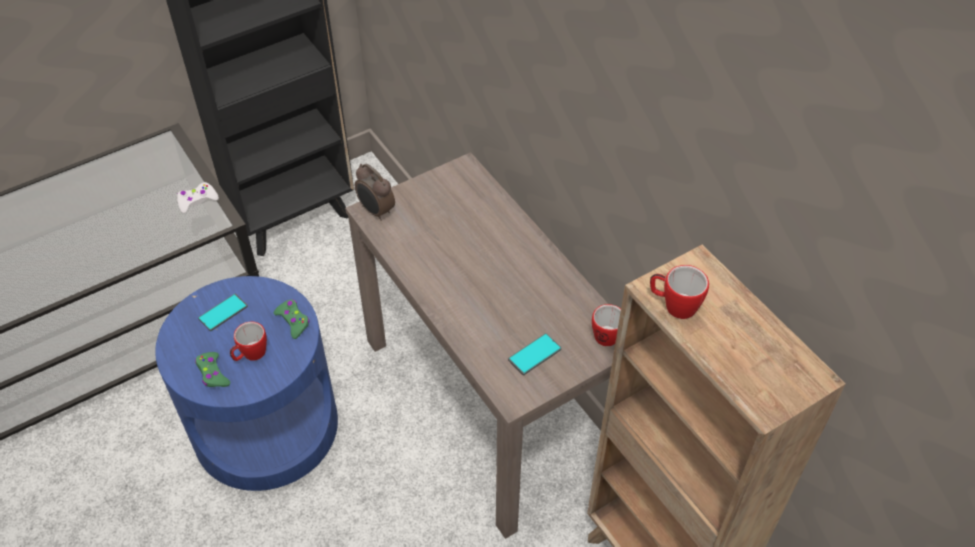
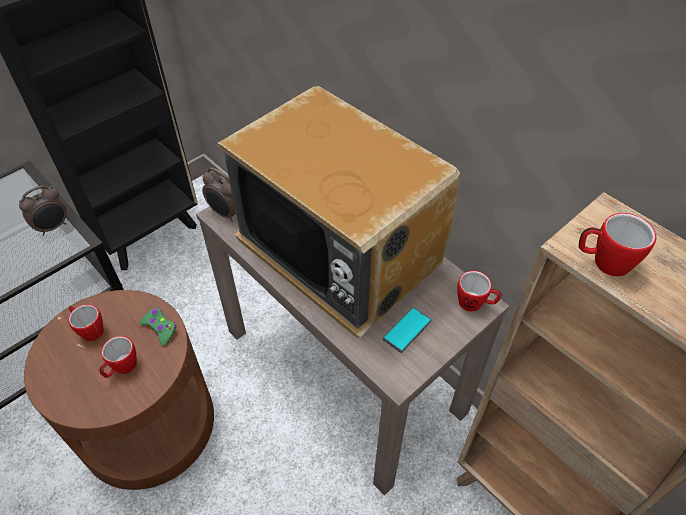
camera: 10 degrees left, 0 degrees up
(197, 201) = (53, 227): white game controller -> alarm clock
(213, 374) = (85, 394): green game controller -> none
(223, 312) = (89, 330): phone -> mug
(265, 426) = (147, 424): blue side table -> brown side table
(484, 265) = (339, 250): none -> television

